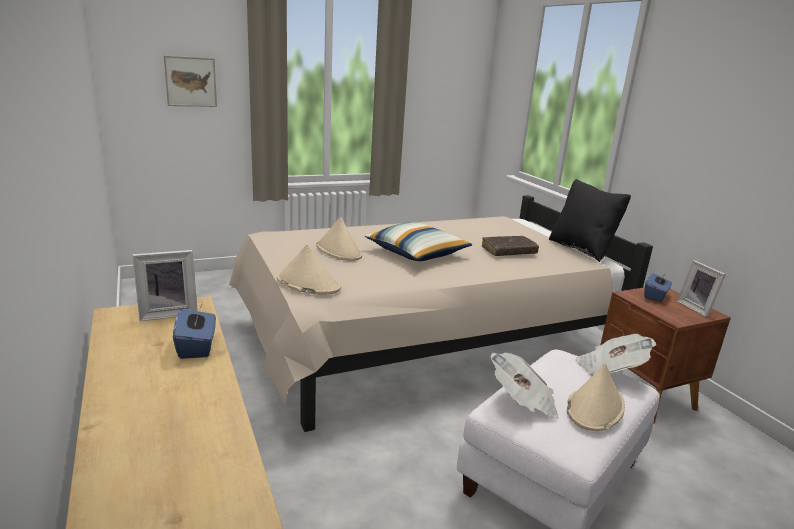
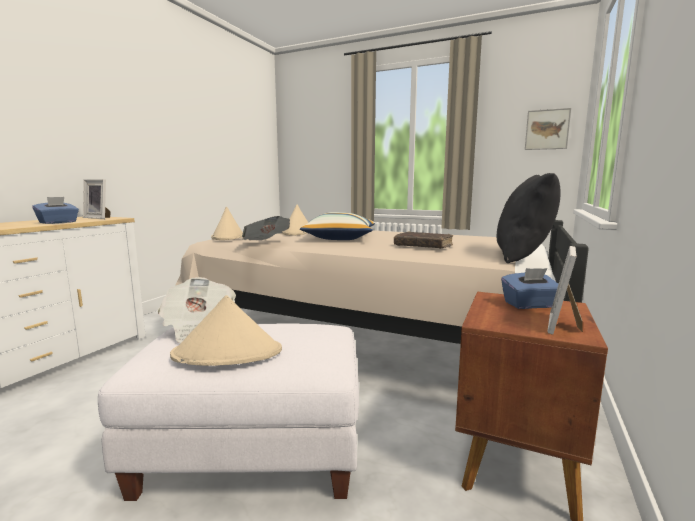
camera: 50 degrees right, 10 degrees down
(191, 82) = (322, 143): picture -> picture (547, 129)
(610, 369) = (329, 345): newspaper -> newspaper (266, 243)

